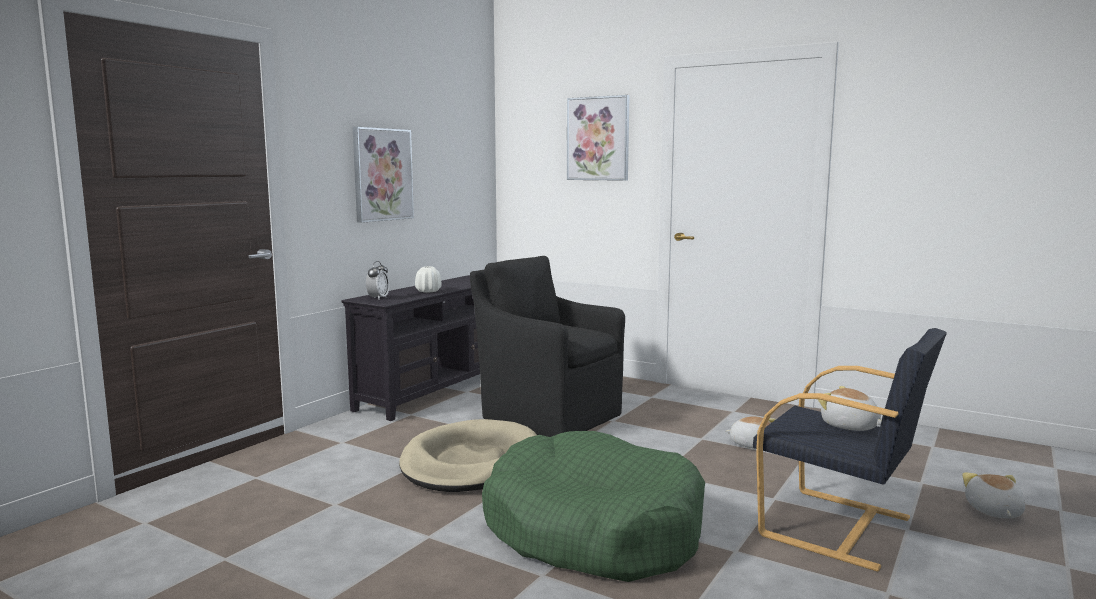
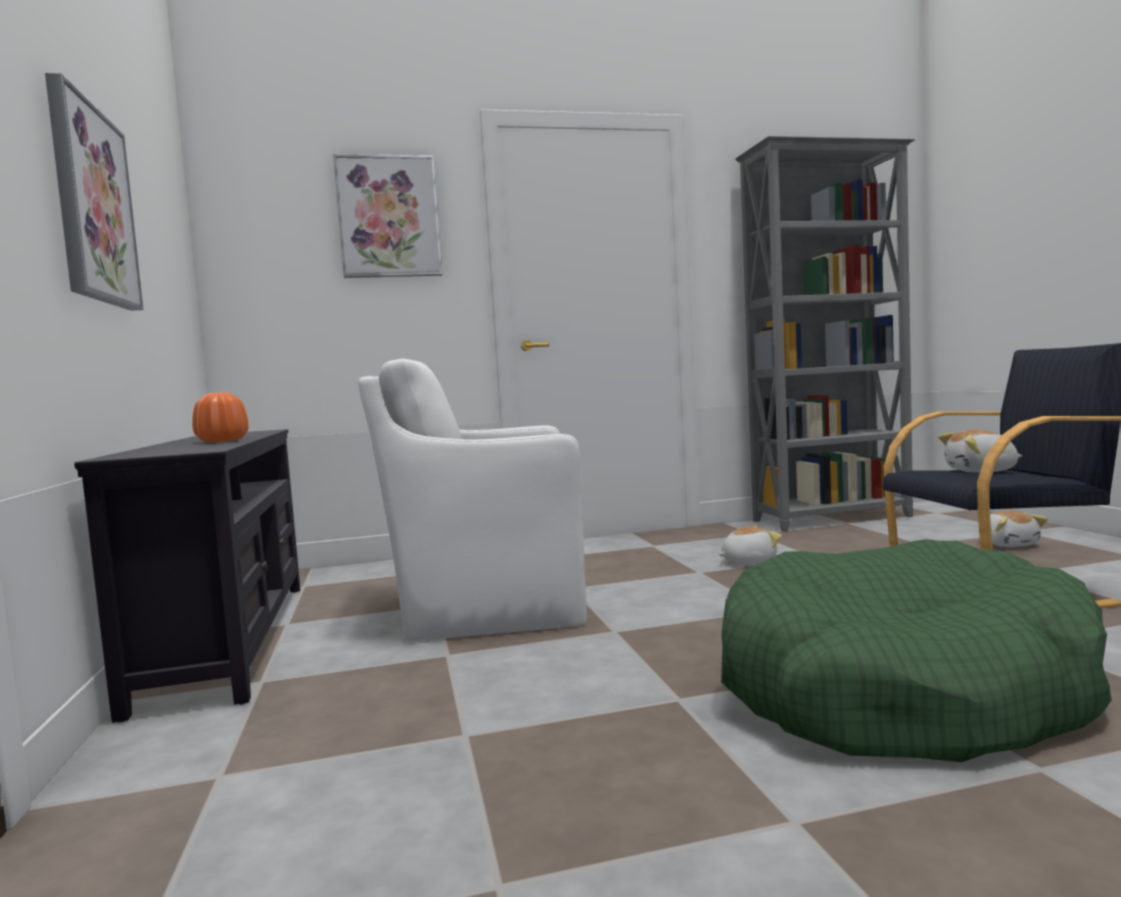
camera: 45 degrees left, 5 degrees down
(378, 298) = (159, 451): alarm clock -> none
(428, 291) = (222, 441): white vase -> orange vase
(471, 463) = (546, 695): beige dog bed -> none
(548, 416) = (486, 609): black armchair -> white armchair
(934, 439) = (833, 519): none -> grey bookcase
(993, 511) = (1008, 544): plush toy -> plush toy turned 150 degrees counterclockwise

